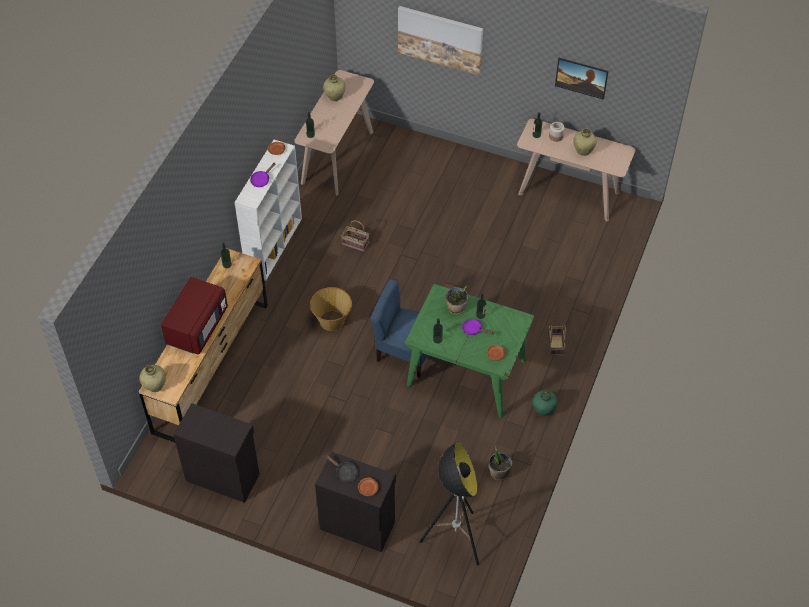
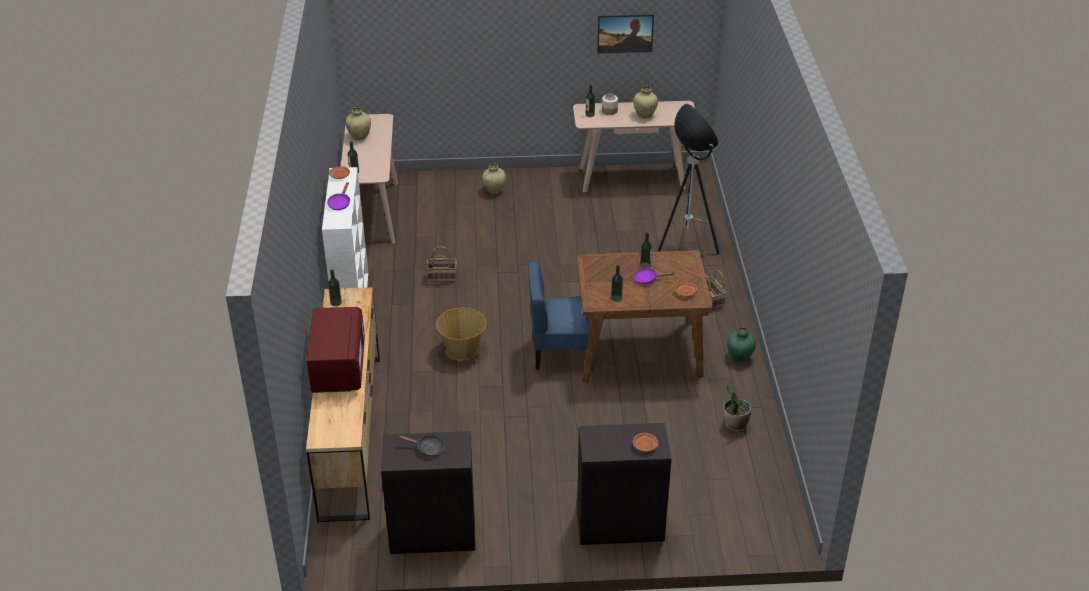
camera: 25 degrees left, 15 degrees down
(155, 386) = (324, 437): beige vase -> beige vase (494, 191)
(345, 472) = (608, 440): black frying pan -> black frying pan (428, 448)
(440, 39) = (463, 37): picture -> none
(454, 539) = (734, 501): floor lamp -> floor lamp (685, 245)
(456, 308) = (615, 267): potted plant -> none
(467, 373) = (639, 350): green dining table -> brown dining table

